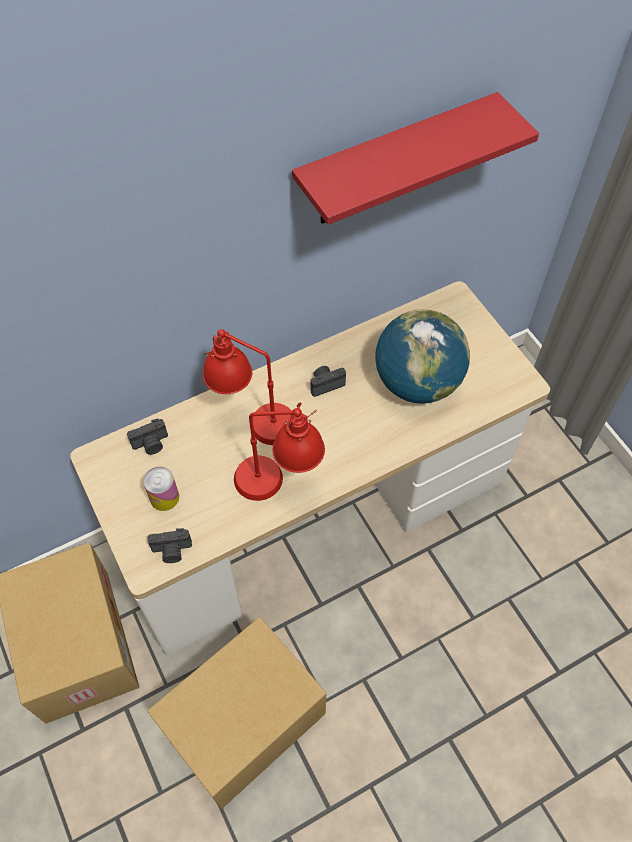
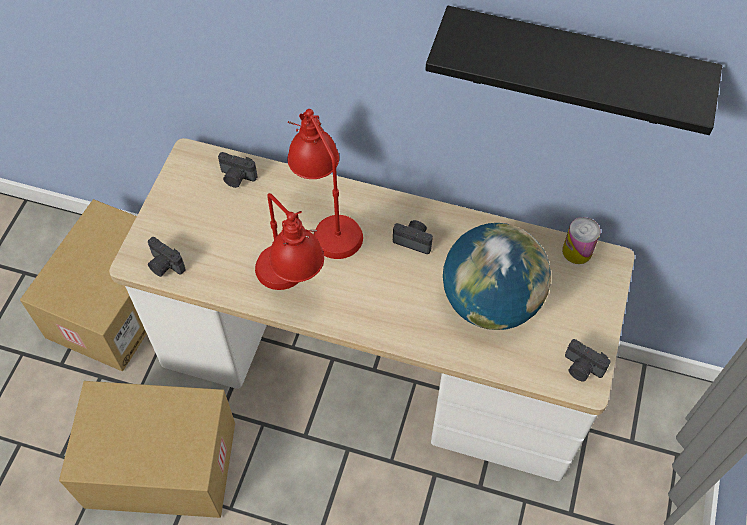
camera: 45 degrees right, 0 degrees up
(164, 497) = (202, 223): can -> can (577, 251)
(394, 162) = (572, 68): red shelf -> black shelf
(513, 377) = (581, 368): none -> camera

